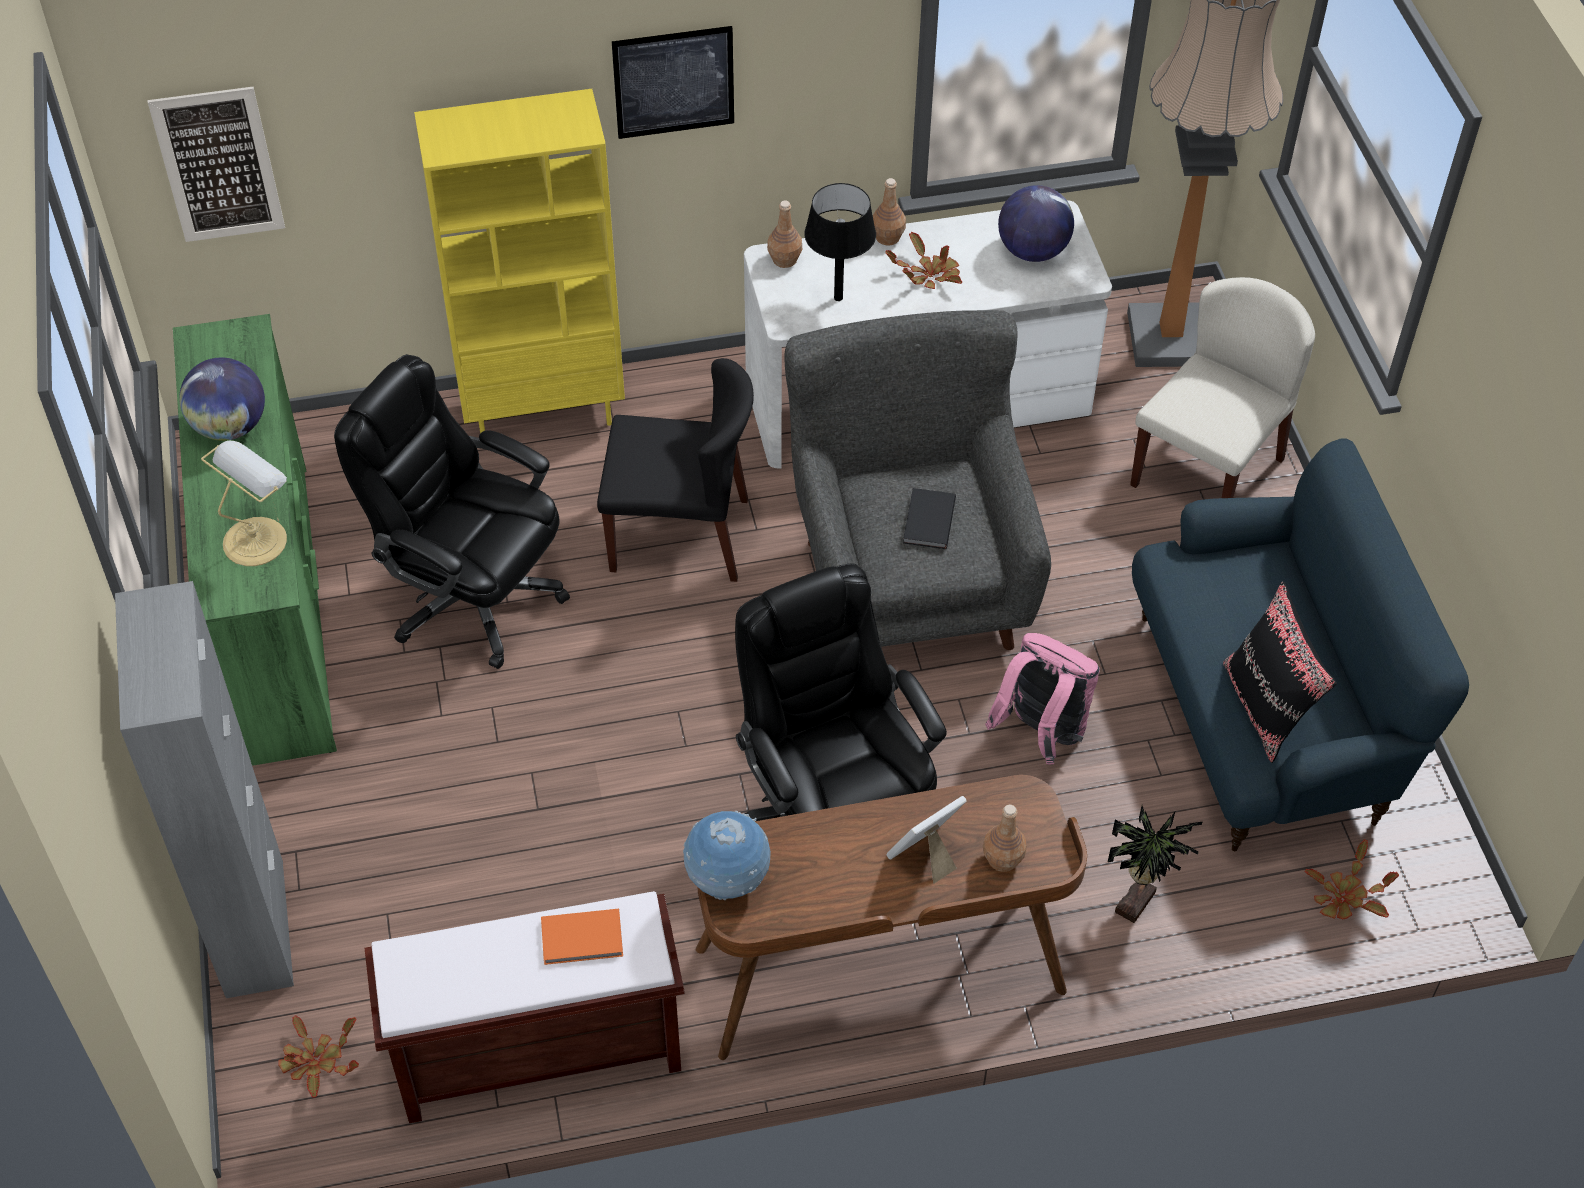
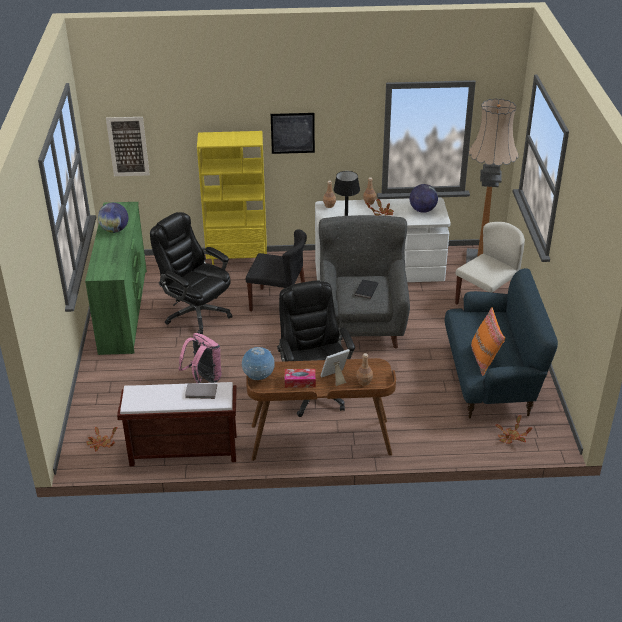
camera: 10 degrees right, 15 degrees down
(255, 928) = (89, 402): grey cabinet -> none
(257, 539) = (115, 260): table lamp -> none
(583, 940) = (201, 392): orange book -> grey book
(838, 882) = (300, 382): none -> tissue box
(1040, 733) = (401, 374): pink backpack -> pink backpack (204, 378)
(1138, 903) = (427, 430): potted plant -> none
(1266, 708) = (484, 359): black pillow -> orange pillow

